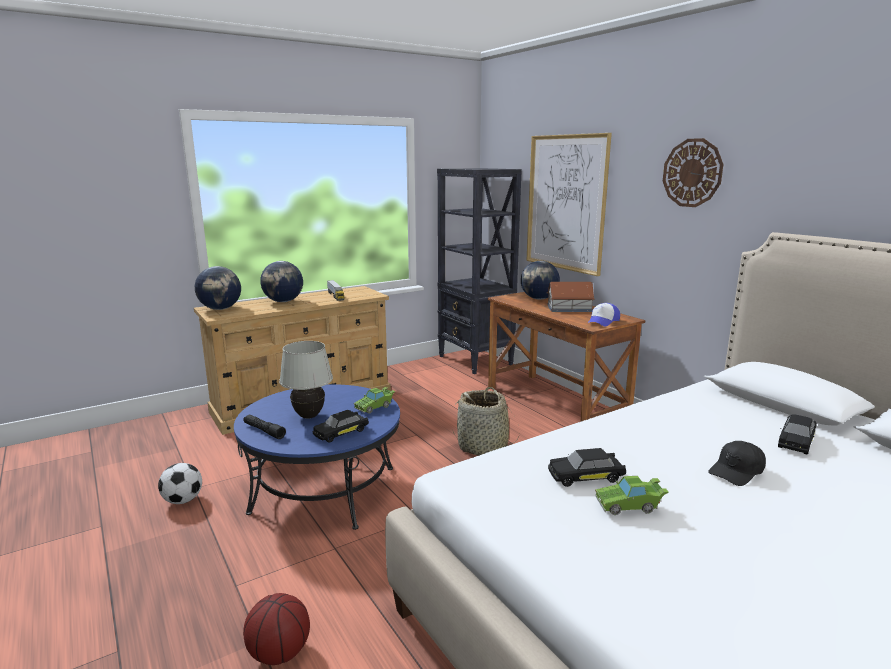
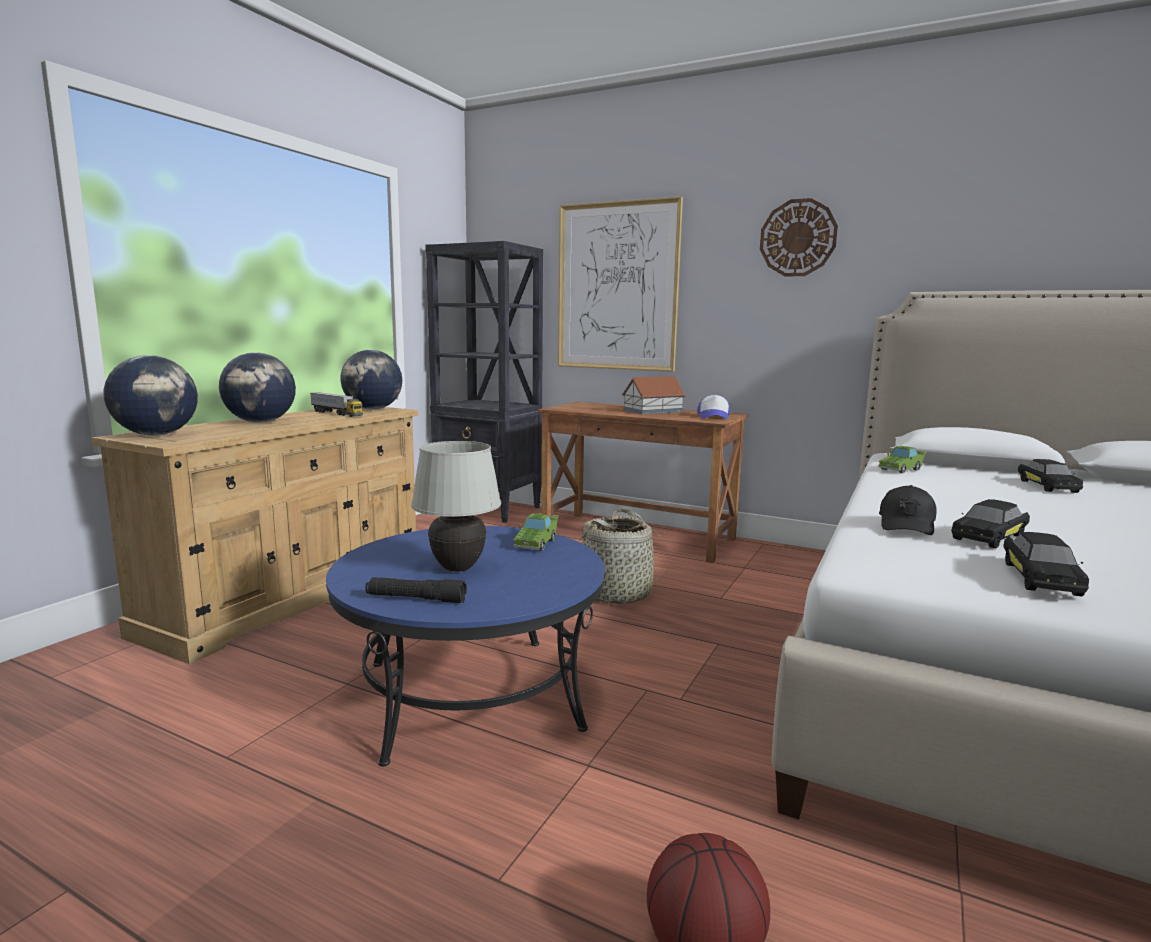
camera: 30 degrees left, 5 degrees down
(183, 500) = (224, 783): football -> none
(341, 432) = (544, 577): black toy car -> black toy car (1040, 578)
(539, 299) = (601, 407): globe -> globe (373, 409)
(629, 506) = (1078, 552): green toy car -> green toy car (901, 469)
(737, 471) = (1071, 511): black cap -> black cap (907, 524)

